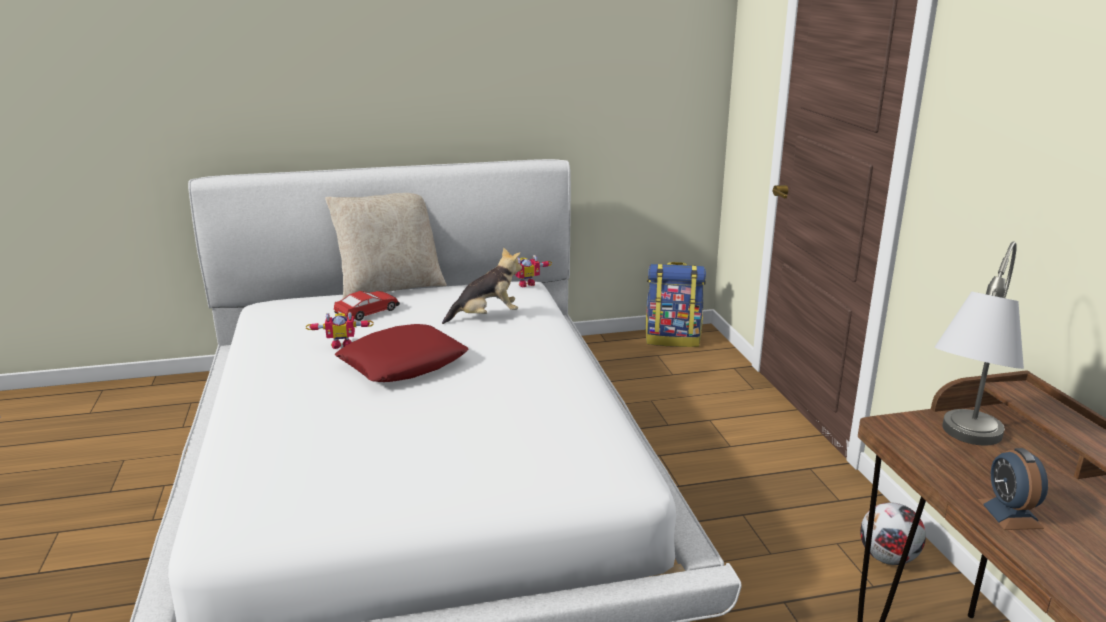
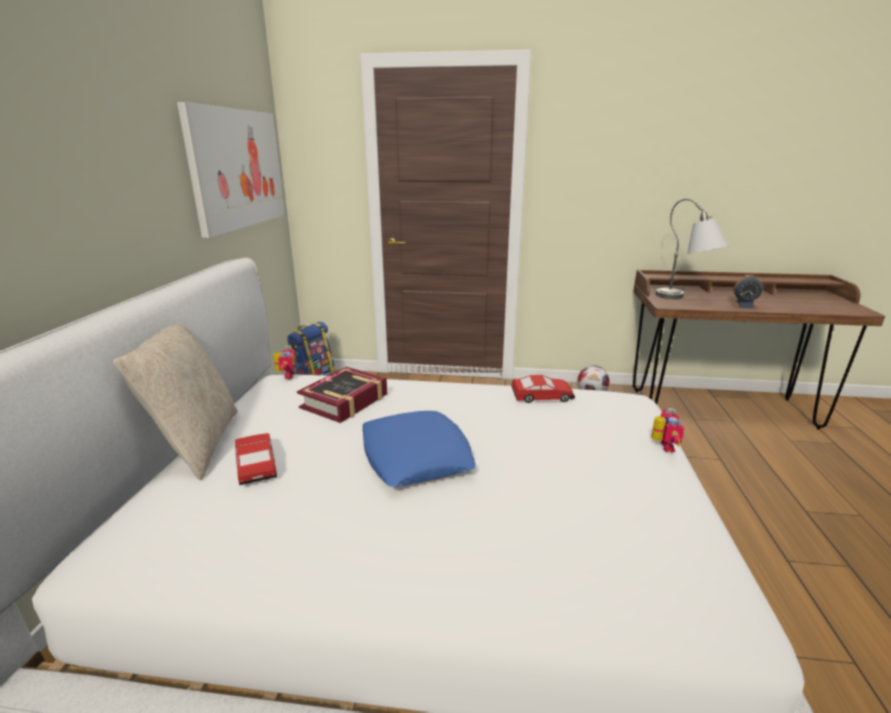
camera: 70 degrees left, 0 degrees up
(342, 344) = (334, 490): toy robot -> toy robot (662, 446)
(403, 363) = (415, 456): red pillow -> blue pillow
(486, 316) = (345, 401): plush toy -> book
(571, 409) = (542, 396): none -> toy car
(621, 68) = (237, 169): none -> picture

